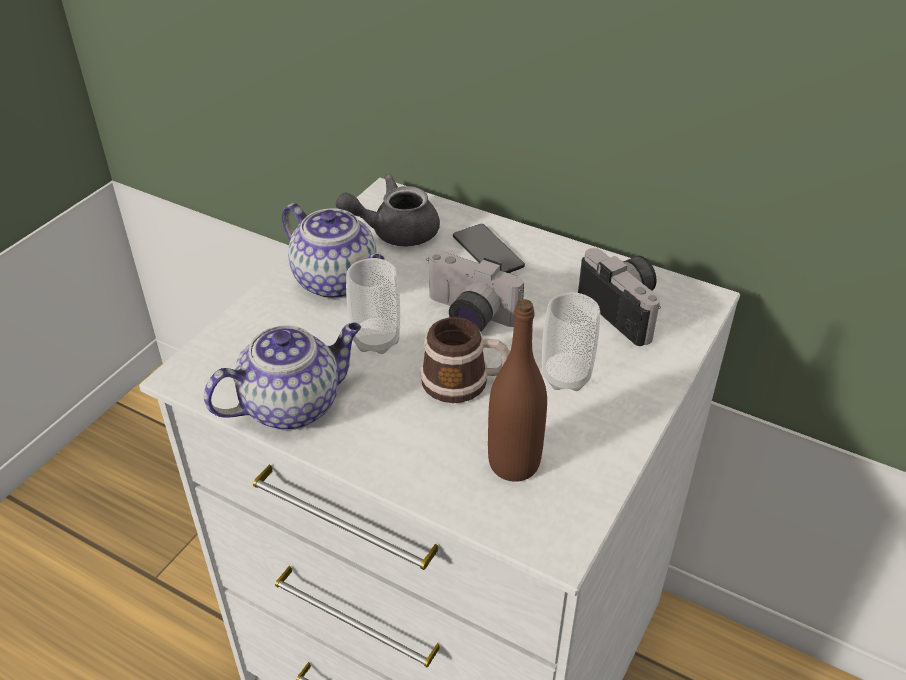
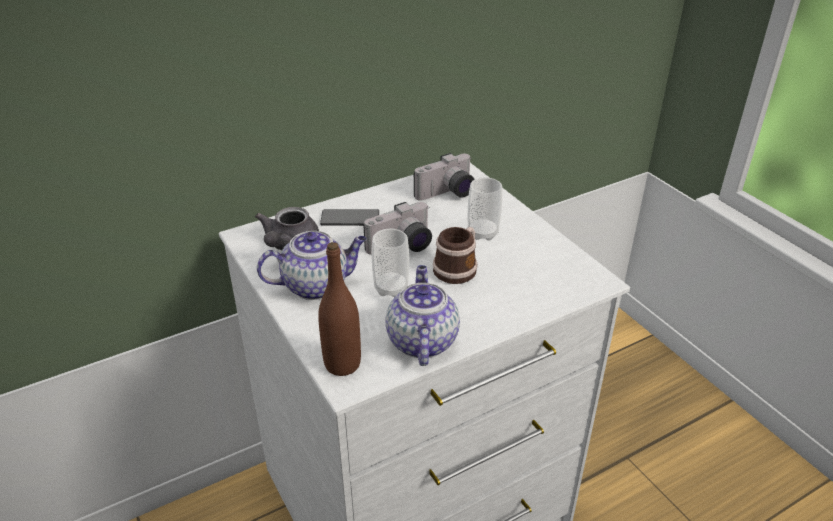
camera: 60 degrees left, 5 degrees down
(514, 463) = (534, 274): brown bottle -> brown bottle (342, 364)
(627, 309) = (447, 194): camera -> camera turned 150 degrees clockwise

